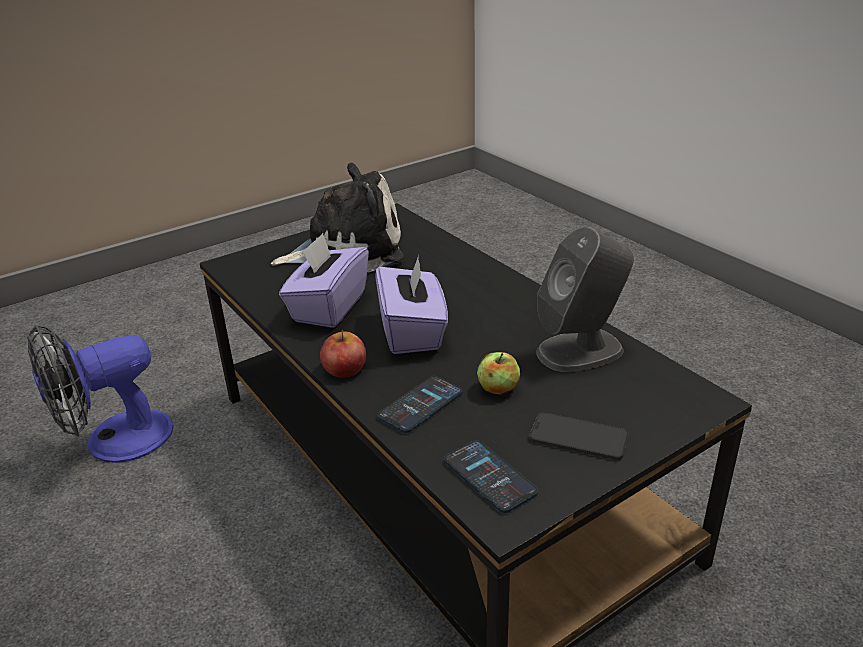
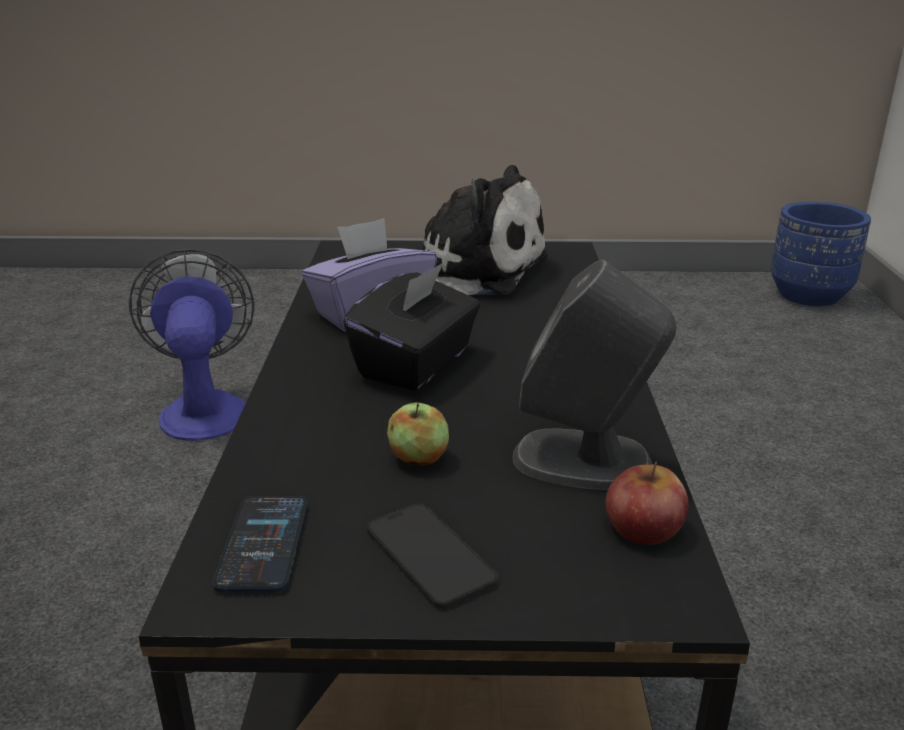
camera: 35 degrees right, 5 degrees down
(114, 442) = (204, 408): fan -> fan turned 75 degrees clockwise
(344, 368) = (297, 372): apple -> apple (643, 527)
(412, 332) = (416, 364): purple tissue box -> black tissue box
(420, 405) = (312, 437): phone -> none
(465, 193) = (809, 295): none -> blue planter

